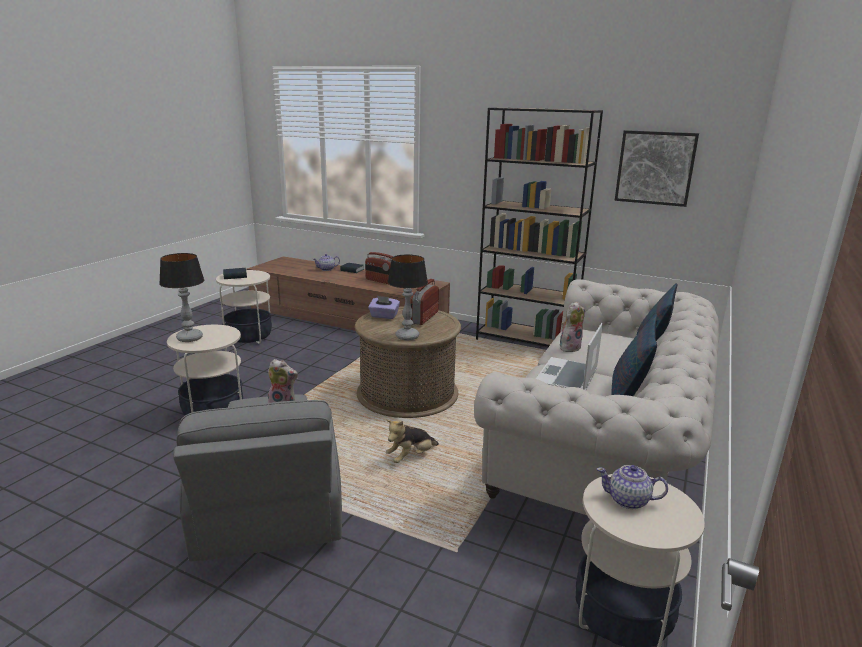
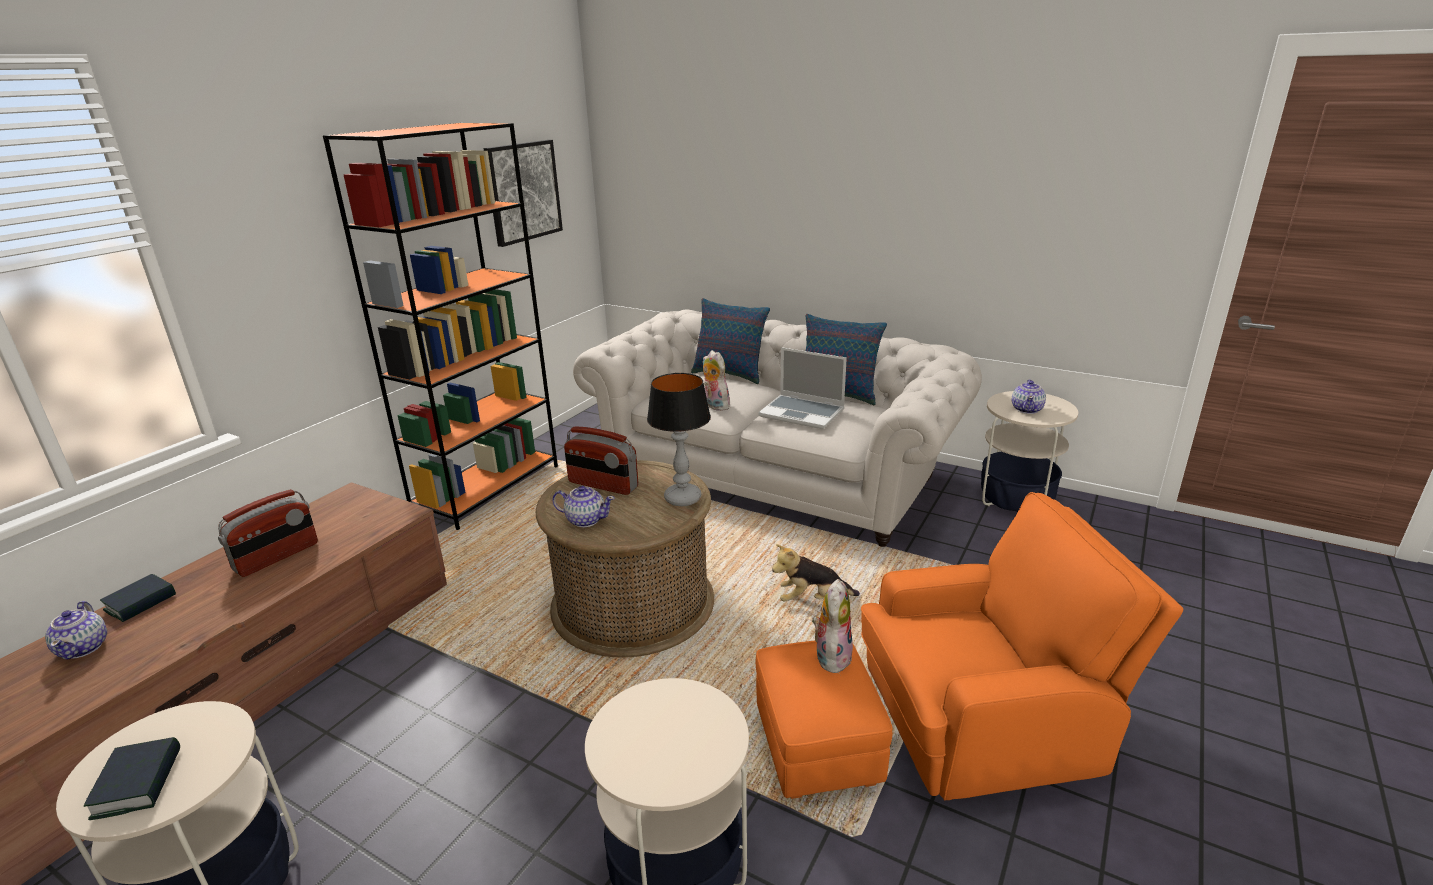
camera: 85 degrees left, 5 degrees up
(189, 338) = (677, 759): table lamp -> none
(269, 503) = (945, 728): grey armchair -> orange armchair
(384, 316) = (585, 520): purple tissue box -> teapot
(411, 457) = (812, 600): plush toy -> plush toy turned 120 degrees clockwise
(526, 341) = (487, 489): beige bookcase -> orange bookcase

